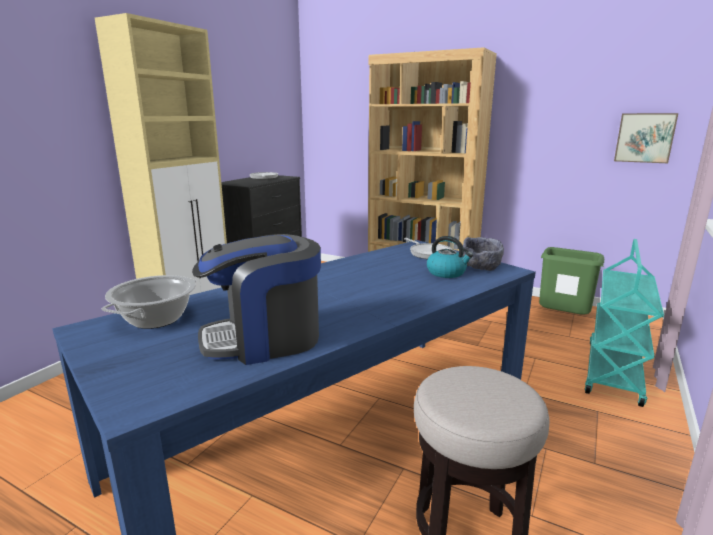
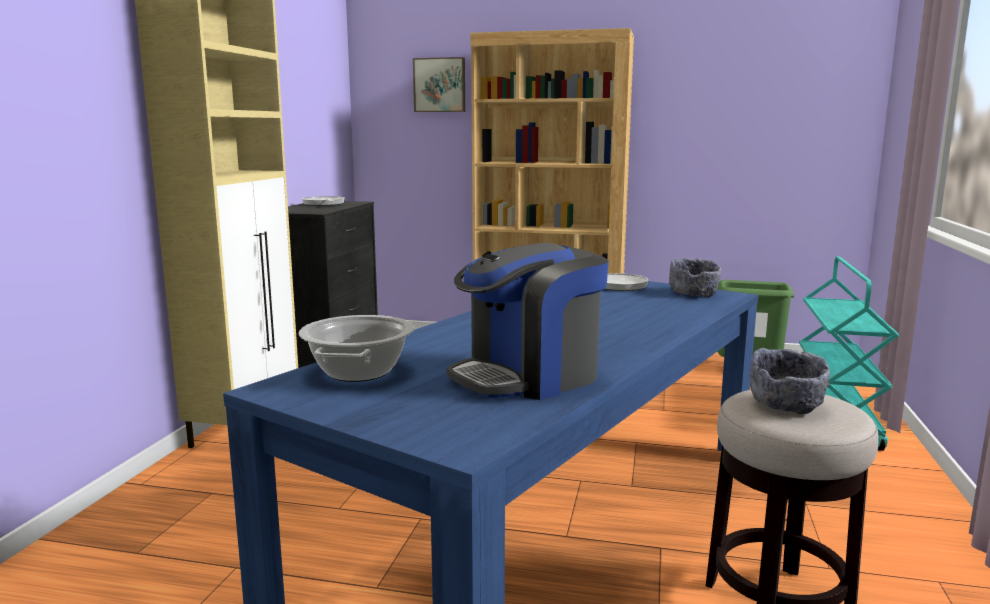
camera: 15 degrees left, 5 degrees down
(447, 273) = (662, 302): kettle -> none
(471, 389) = (786, 404): none -> grey bowl
(644, 138) = (817, 140): picture -> picture (440, 85)

